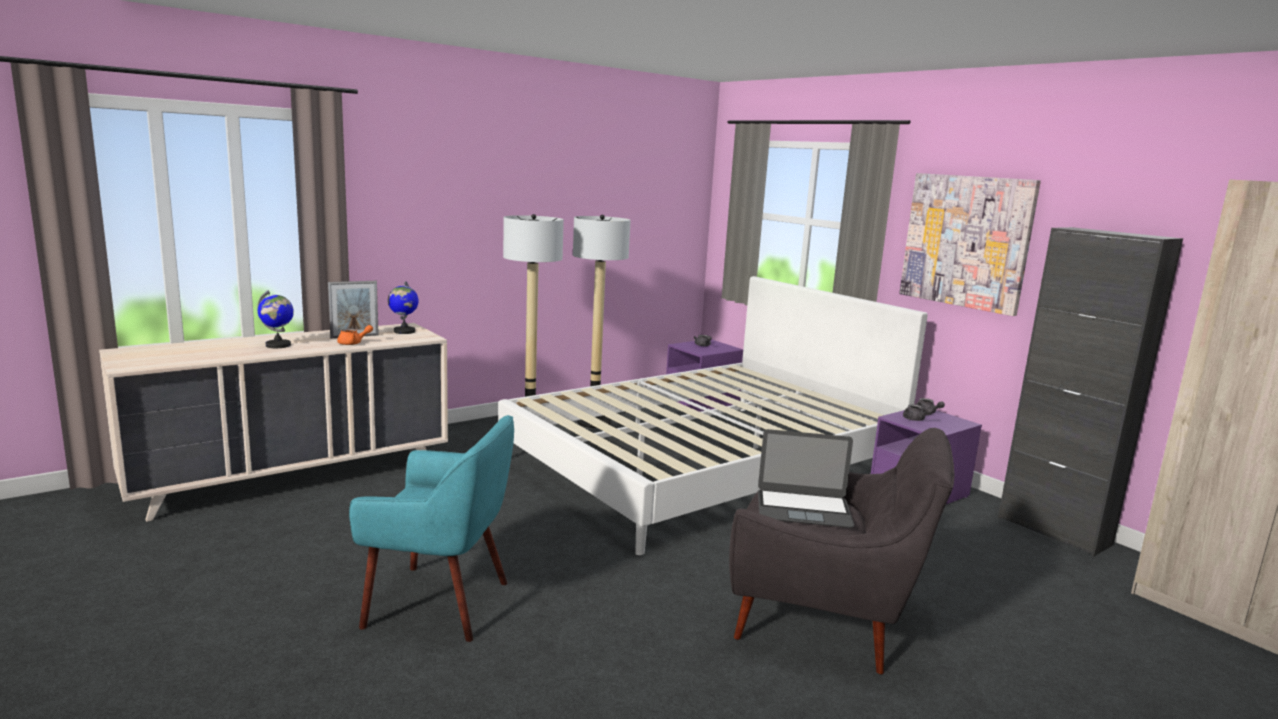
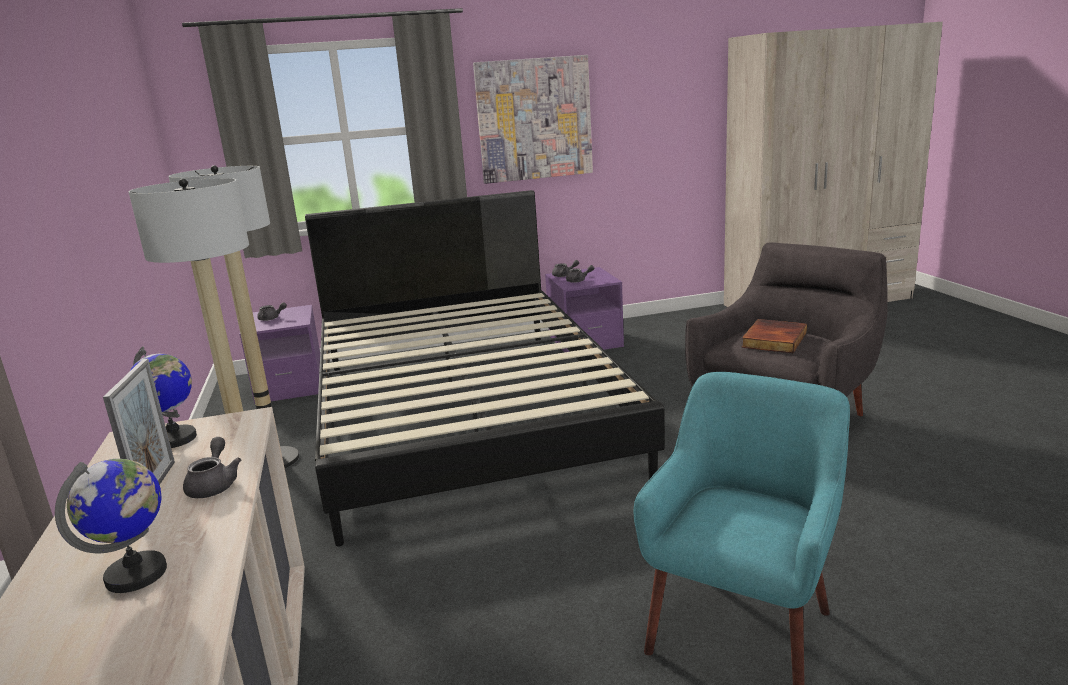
camera: 65 degrees left, 5 degrees up
(353, 343) = (214, 485): orange teapot -> grey teapot
(705, 465) = (466, 414): white bed -> black bed
(803, 508) = (772, 339): laptop -> book
(1053, 531) = (667, 319): black cabinet -> none

